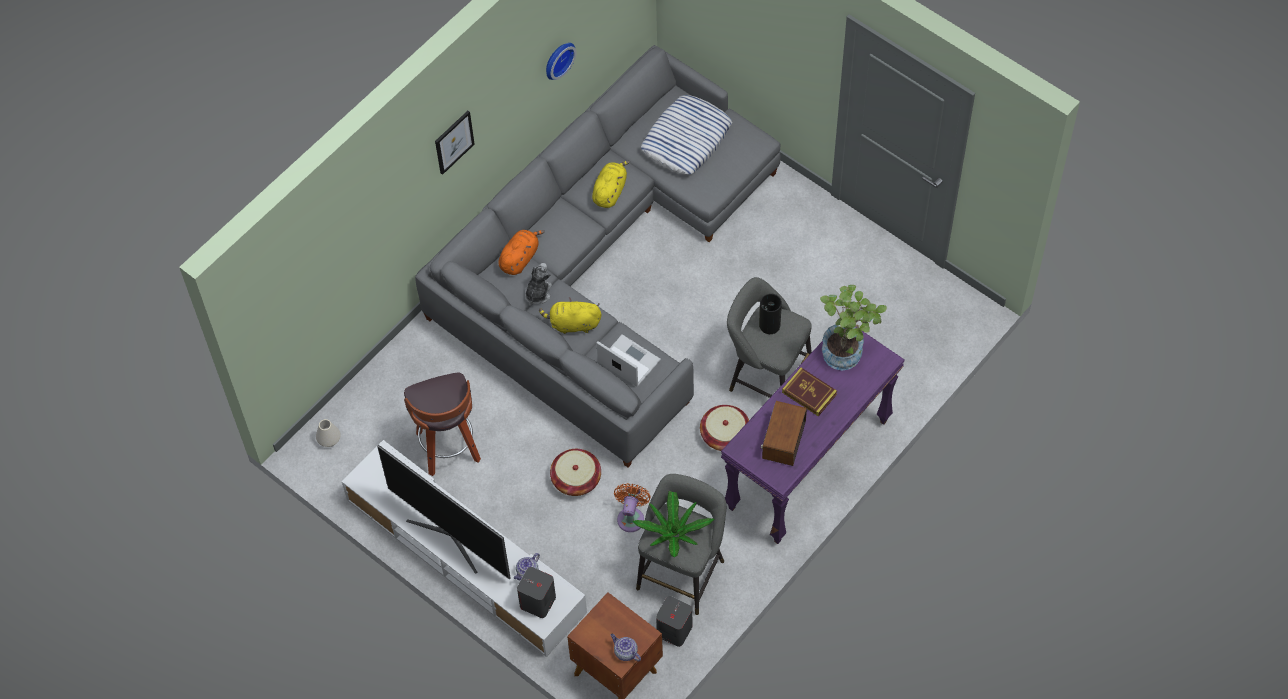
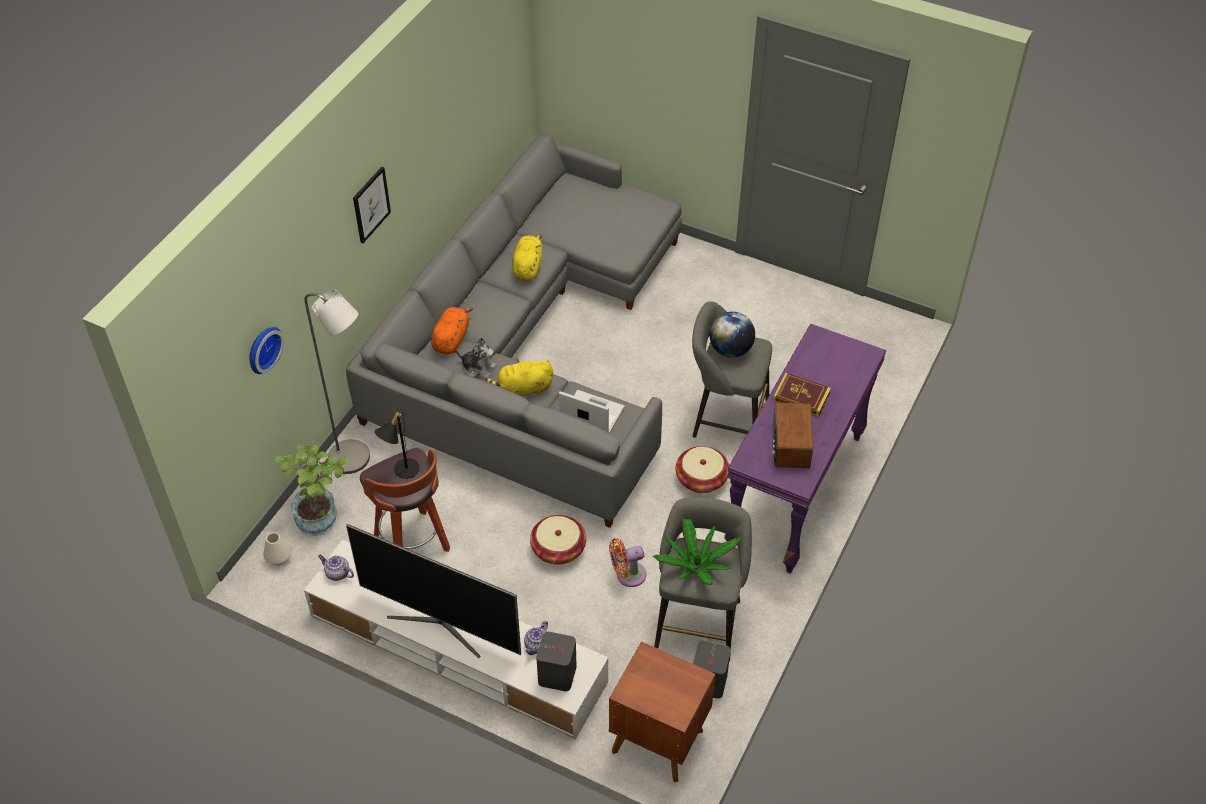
camera: 15 degrees left, 10 degrees down
(415, 356) = (356, 460): none -> grey floor lamp
(440, 393) = (401, 470): none -> black table lamp
(538, 293) = (478, 368): plush toy -> plush toy turned 105 degrees clockwise
(557, 59) = (458, 128): wall clock -> wall clock (262, 348)
(625, 652) = (680, 702): teapot -> teapot (337, 573)
(631, 517) = (628, 575): orange fan -> orange fan turned 105 degrees counterclockwise
(686, 139) = (590, 212): pillow -> none
(769, 324) = (730, 350): vase -> globe
(847, 351) = (825, 352): potted plant -> potted plant (322, 516)

